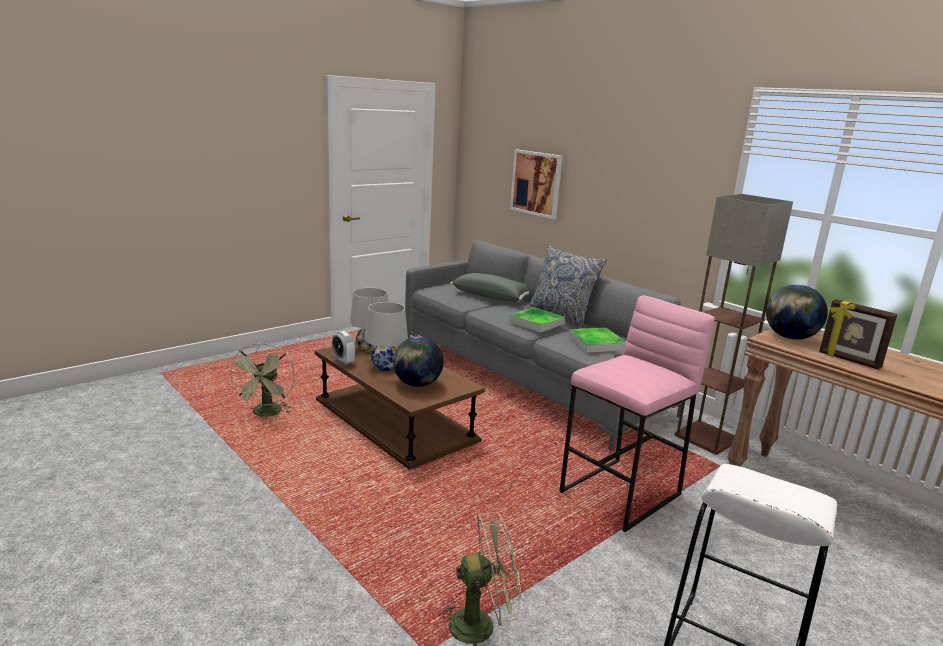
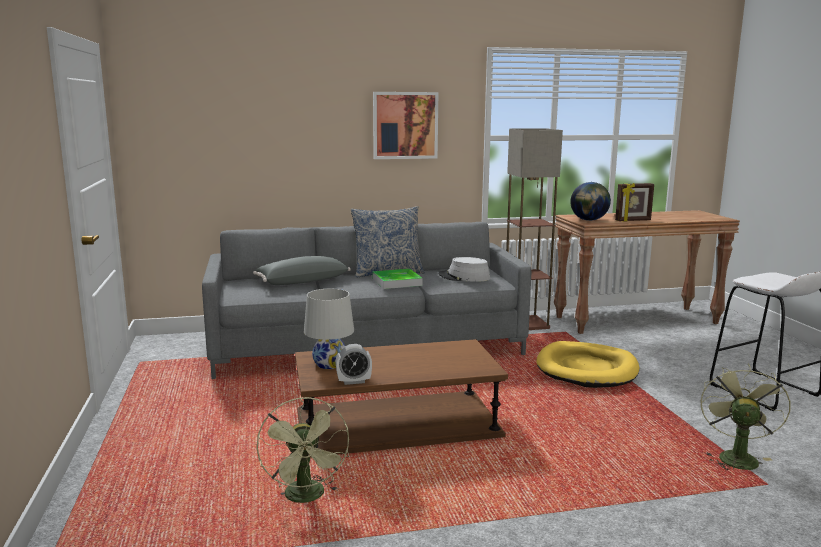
camera: 60 degrees left, 5 degrees down
(266, 414) = (307, 497): green fan -> green fan turned 45 degrees clockwise
(386, 367) = (390, 365): white table lamp -> none
(417, 384) = (447, 361): globe -> none
(536, 183) = (266, 154): picture -> picture (405, 125)
(596, 343) = (464, 277): tray -> grey hat
(621, 494) = (587, 369): pink stool -> yellow dog bed

